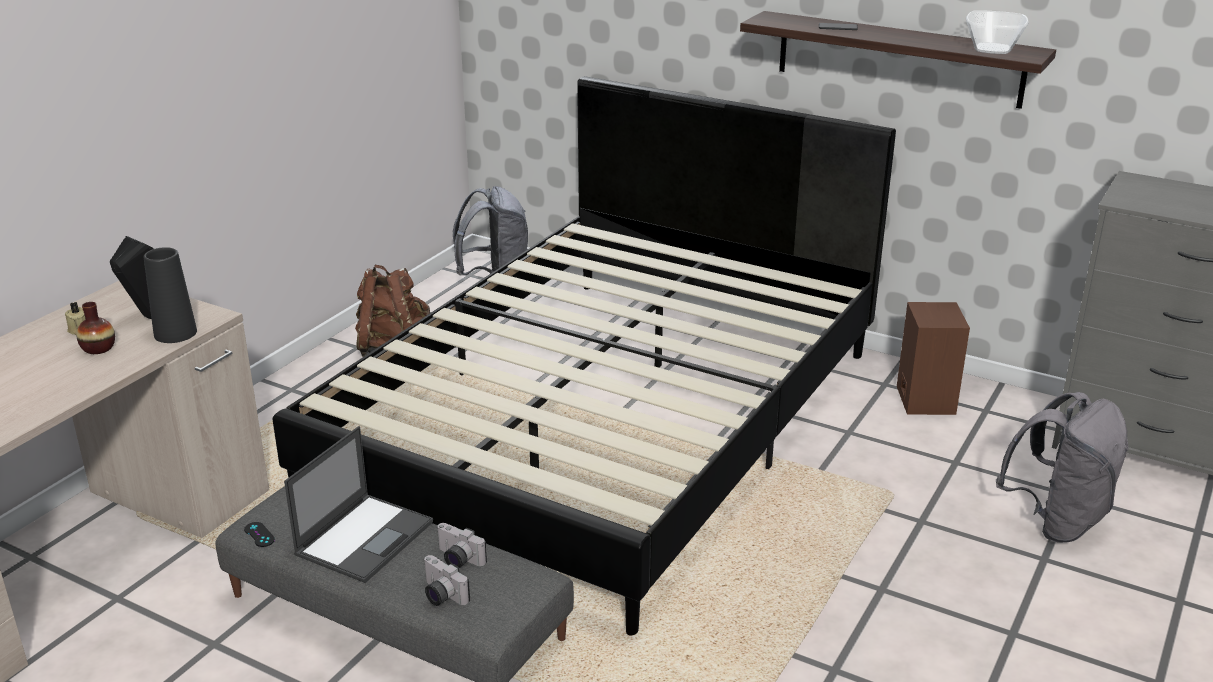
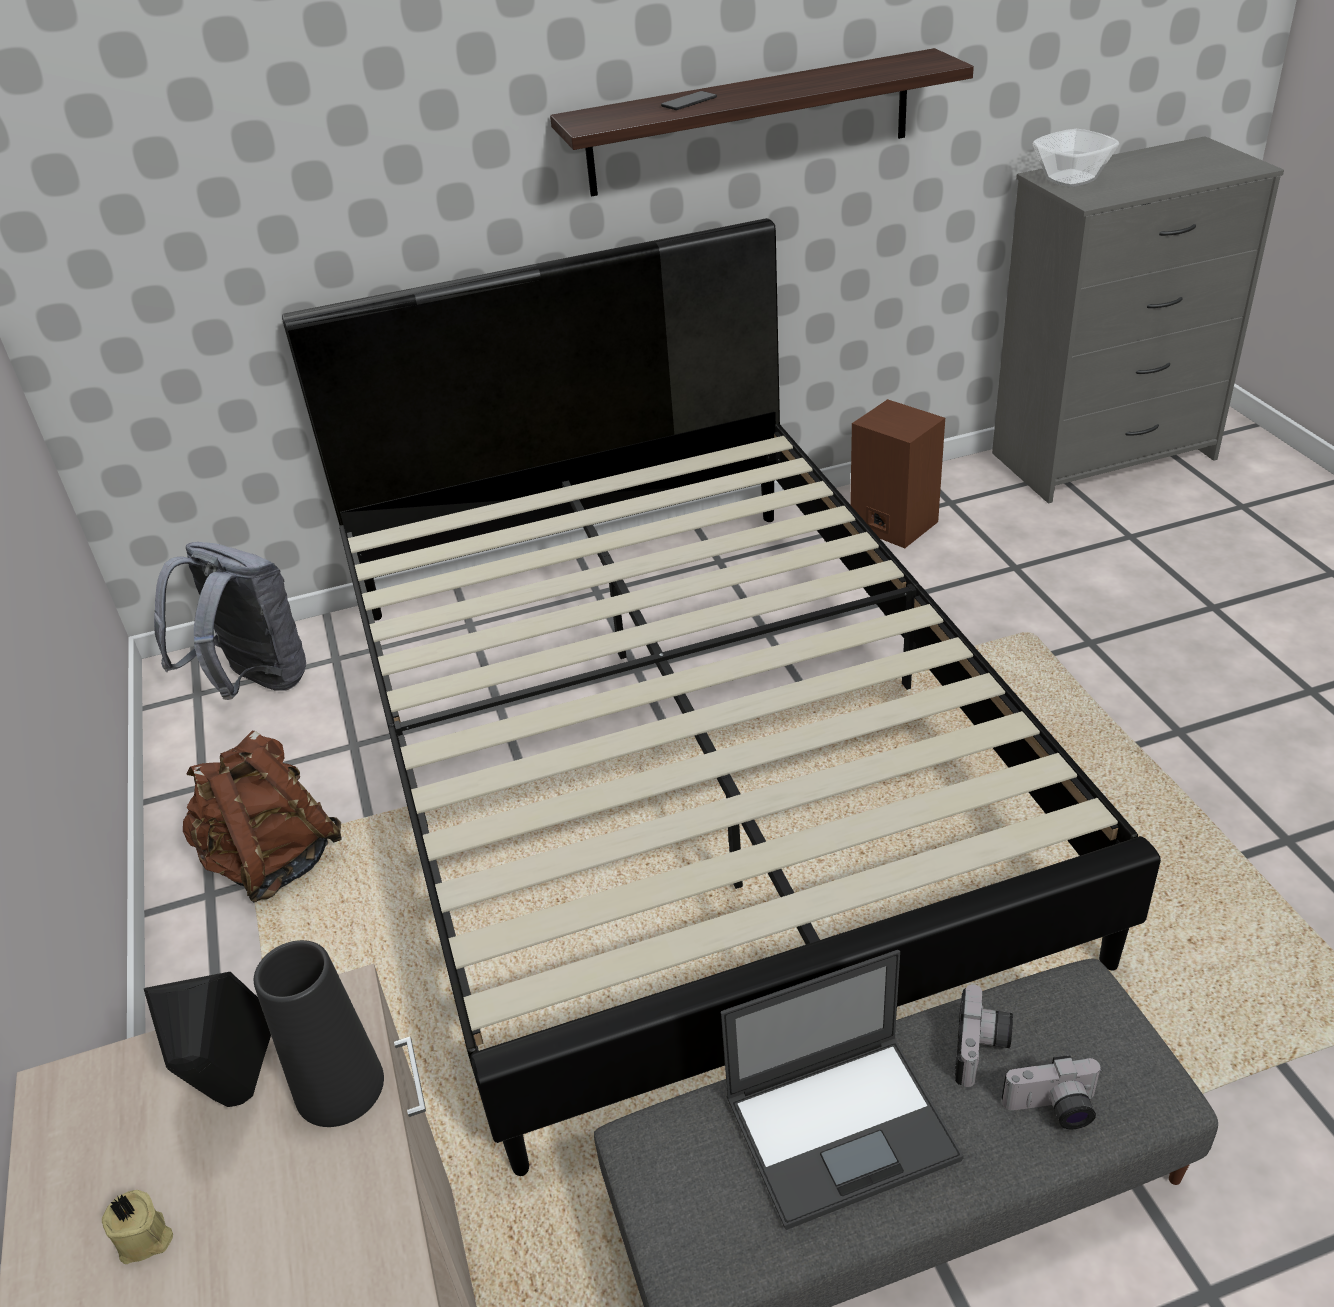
camera: 45 degrees left, 10 degrees up
(98, 348) = (259, 1236): vase -> none
(259, 534) = (721, 1262): black game controller -> none
(365, 537) = (843, 1126): laptop -> laptop turned 90 degrees clockwise
(457, 560) = (982, 1049): camera -> camera turned 60 degrees counterclockwise
(993, 49) = (891, 67): bowl -> bowl (1071, 179)
(1056, 521) = (1163, 567): grey backpack -> none

